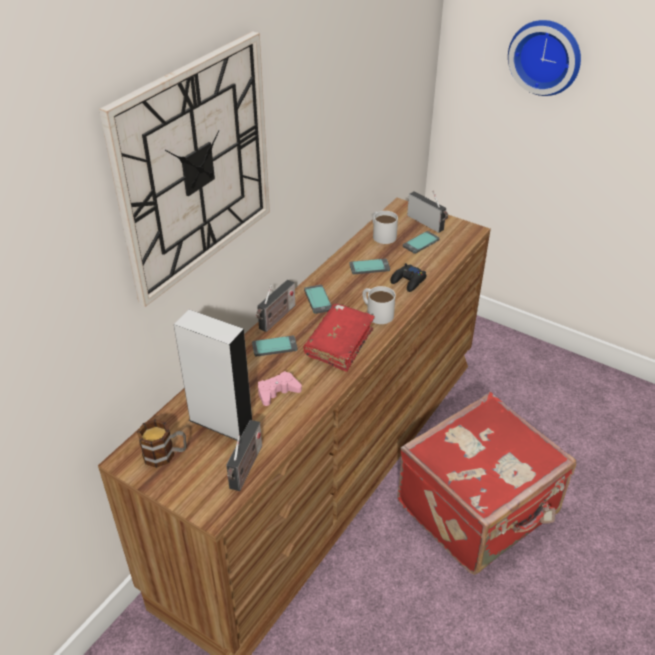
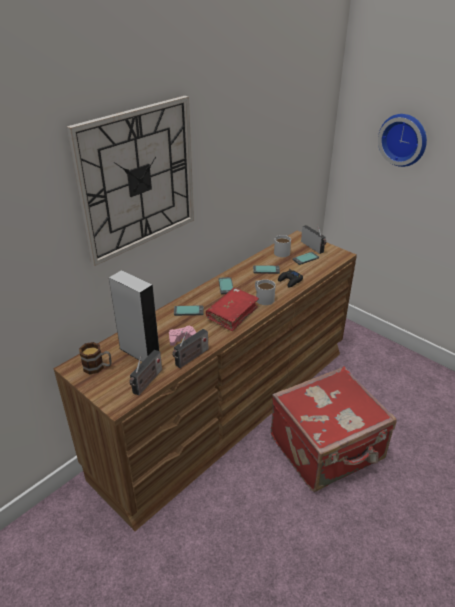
camera: 10 degrees right, 5 degrees down
(276, 318) = (195, 294): radio -> radio (191, 358)

